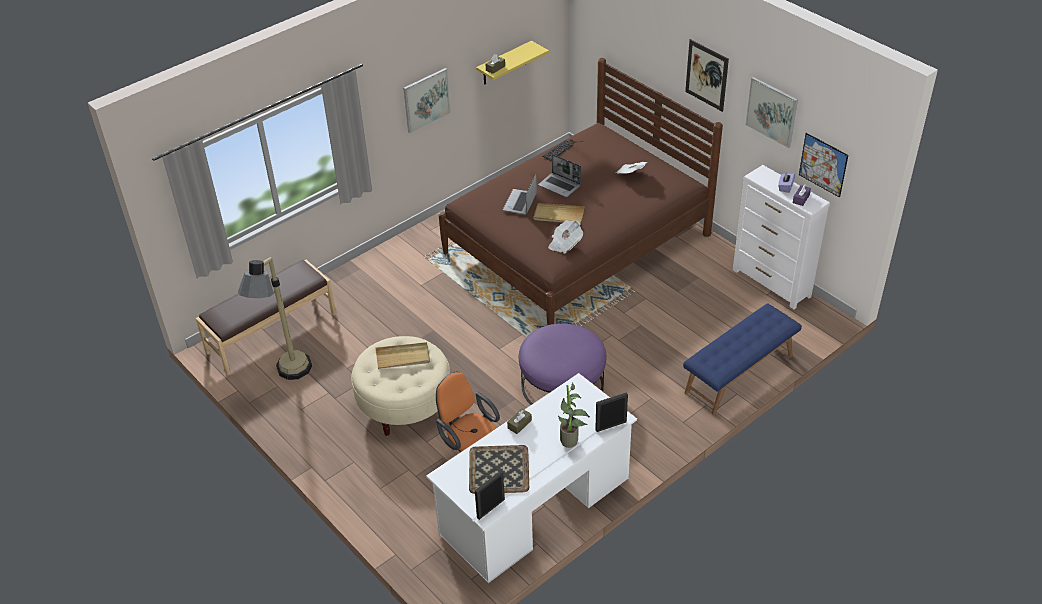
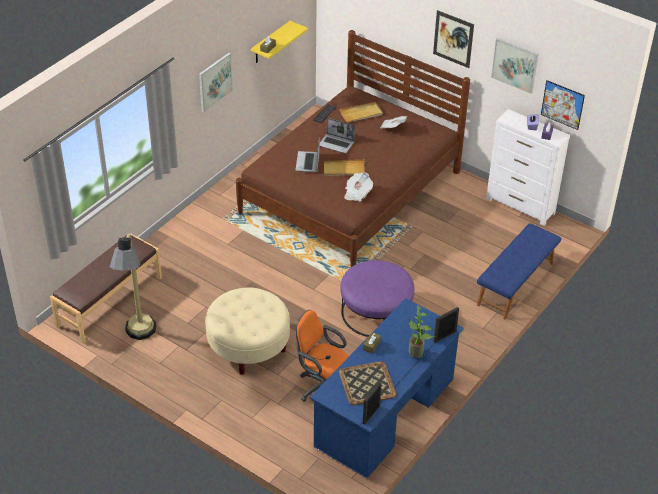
camera: 15 degrees left, 0 degrees up
(403, 357) = (247, 306): beige tray -> beige tray (361, 114)
(535, 507) = (385, 413): white desk -> blue desk

